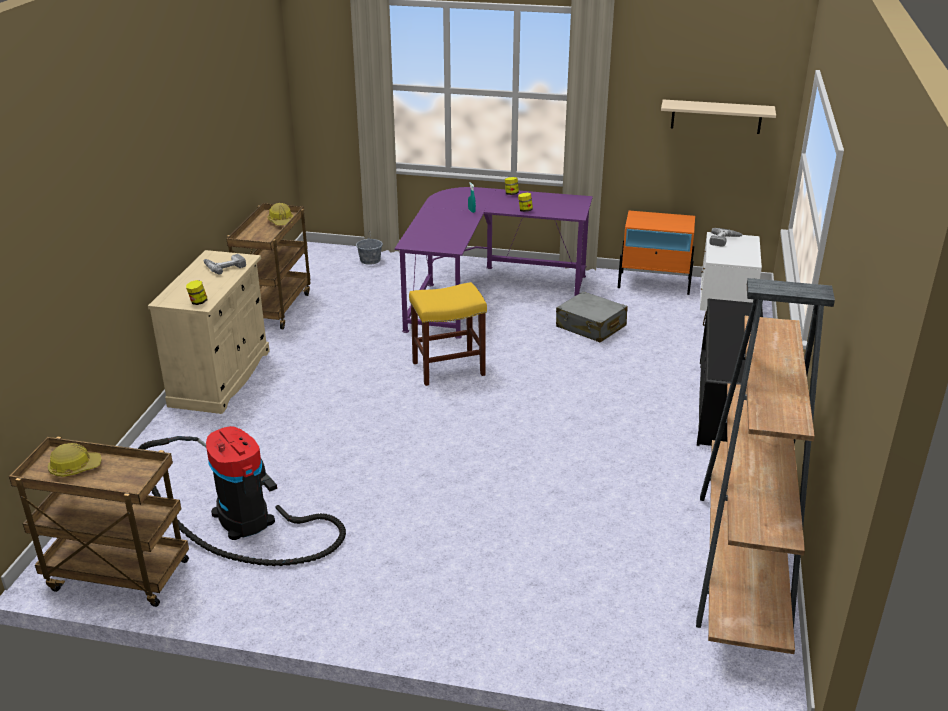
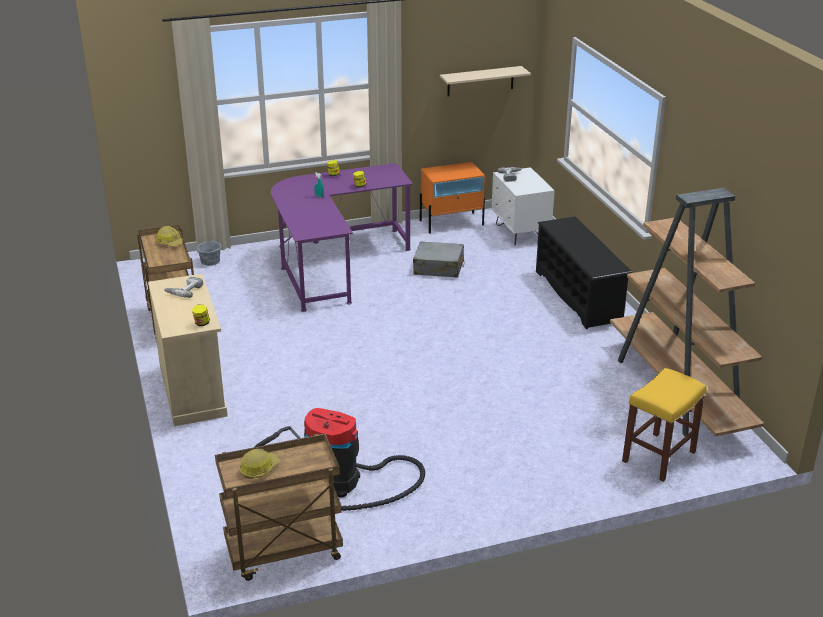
camera: 30 degrees left, 0 degrees up
(447, 369) = (367, 329): yellow stool -> yellow stool (658, 457)

